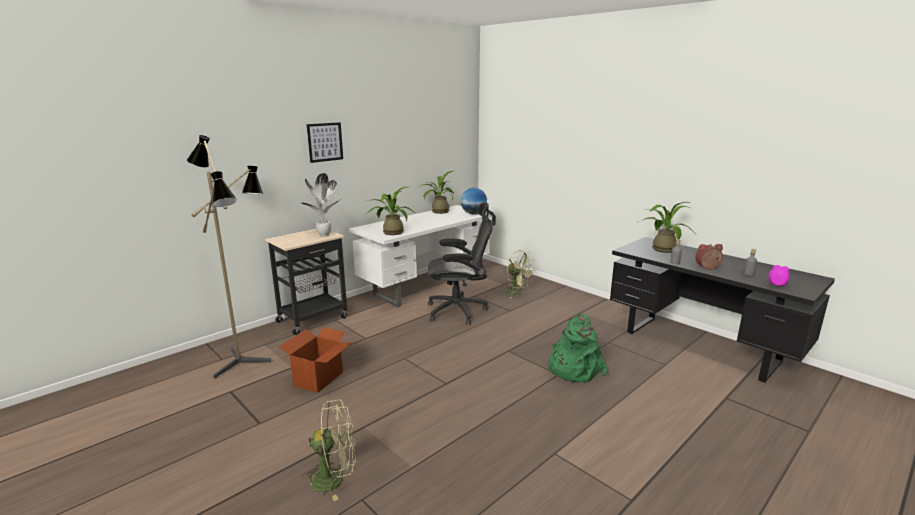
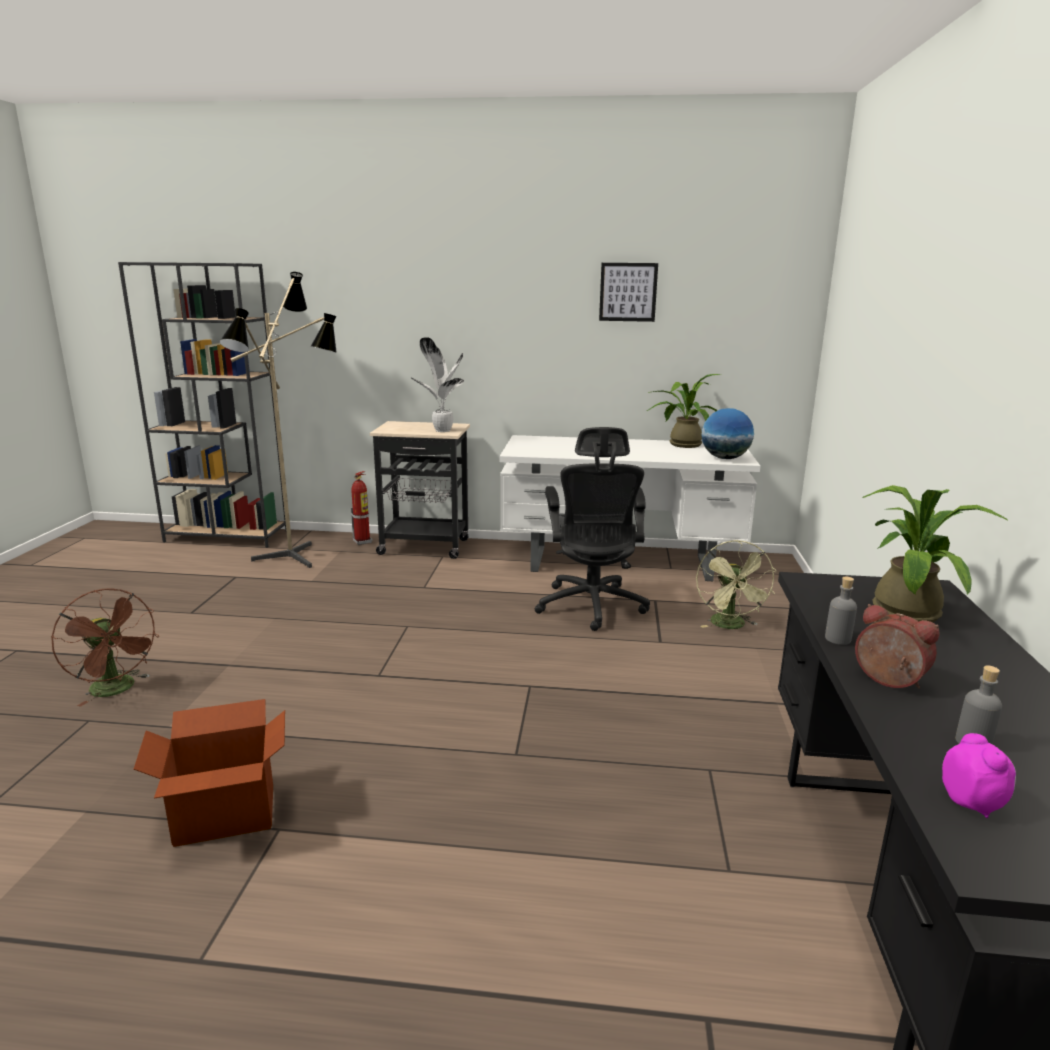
camera: 50 degrees right, 0 degrees up
(144, 375) = (228, 536): none -> bookcase
(264, 333) = (363, 541): none -> fire extinguisher
(319, 379) = (303, 602): cardboard box -> cardboard box (225, 816)
(325, 142) = (488, 299): picture -> picture (628, 292)
(334, 479) = (117, 690): green fan -> brown fan
(391, 232) = (537, 450): potted plant -> none
(459, 310) = (591, 608): office chair -> office chair turned 45 degrees clockwise
(573, 368) = (555, 762): green backpack -> none

